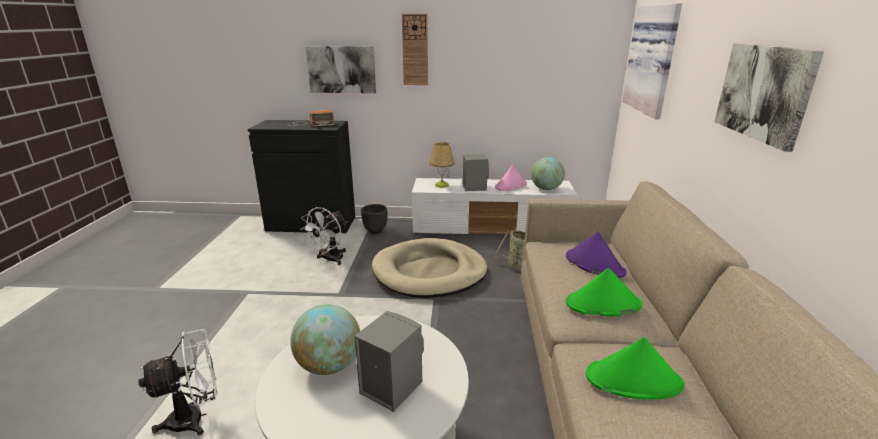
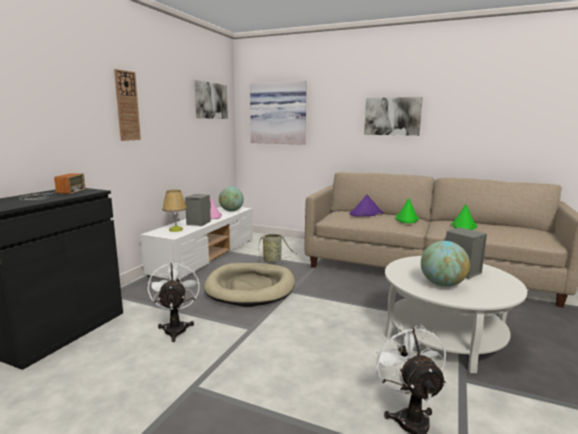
camera: 70 degrees left, 10 degrees down
(330, 260) = (176, 327): white fan -> white fan turned 150 degrees counterclockwise
(341, 69) = (59, 125): picture -> picture (211, 100)
(375, 230) = (140, 298): black planter -> none

